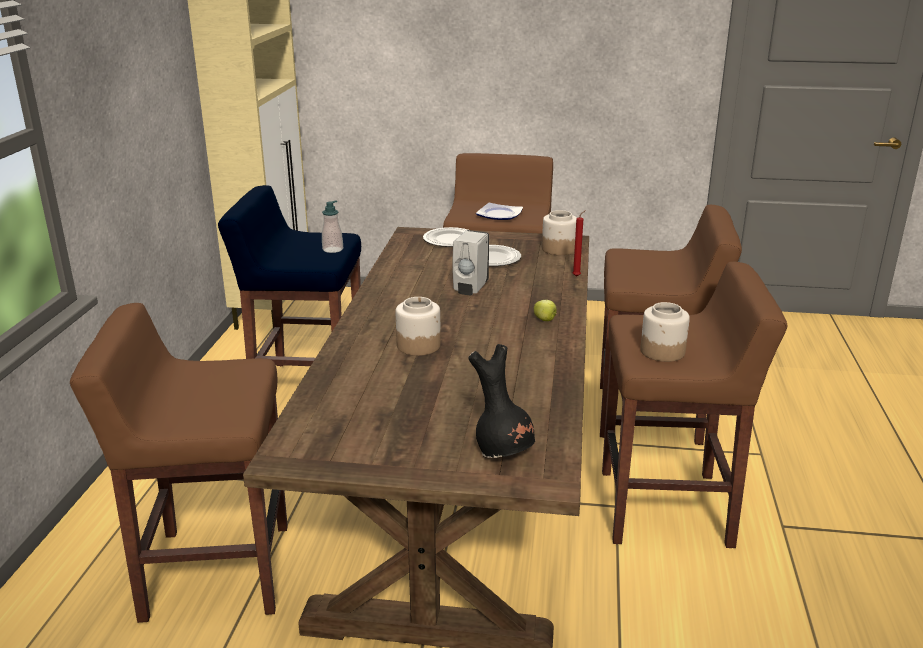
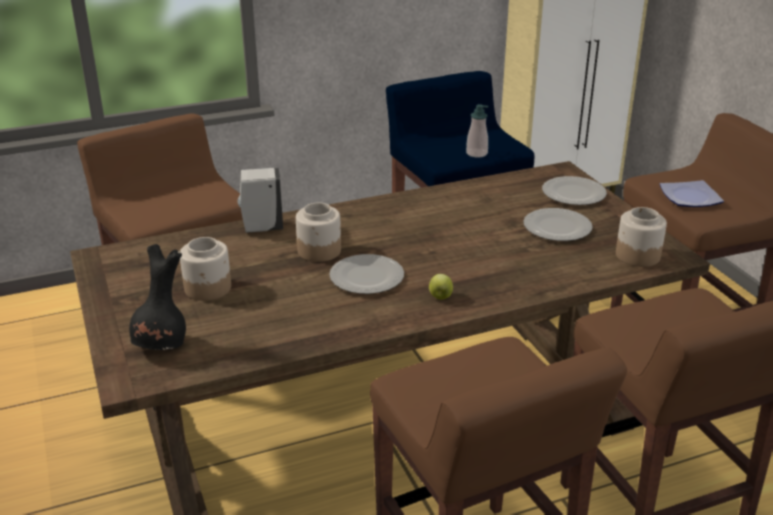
camera: 60 degrees right, 5 degrees up
(470, 289) = (466, 238): white soap dispenser -> white soap dispenser (261, 228)
(485, 337) = (367, 276): none -> plate
(577, 276) = (576, 286): red candle -> none
(663, 351) = (445, 388): jar -> jar (208, 288)

